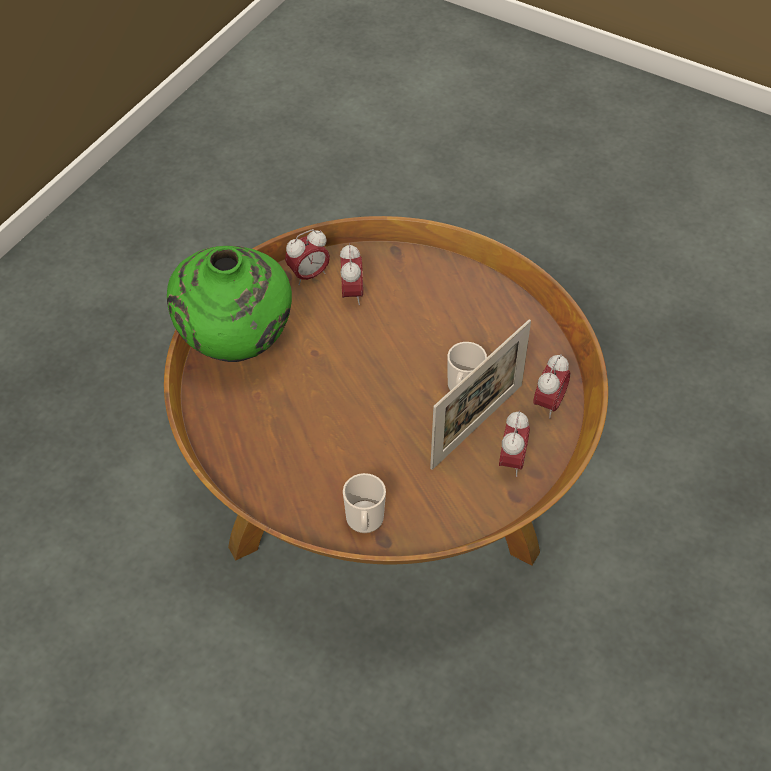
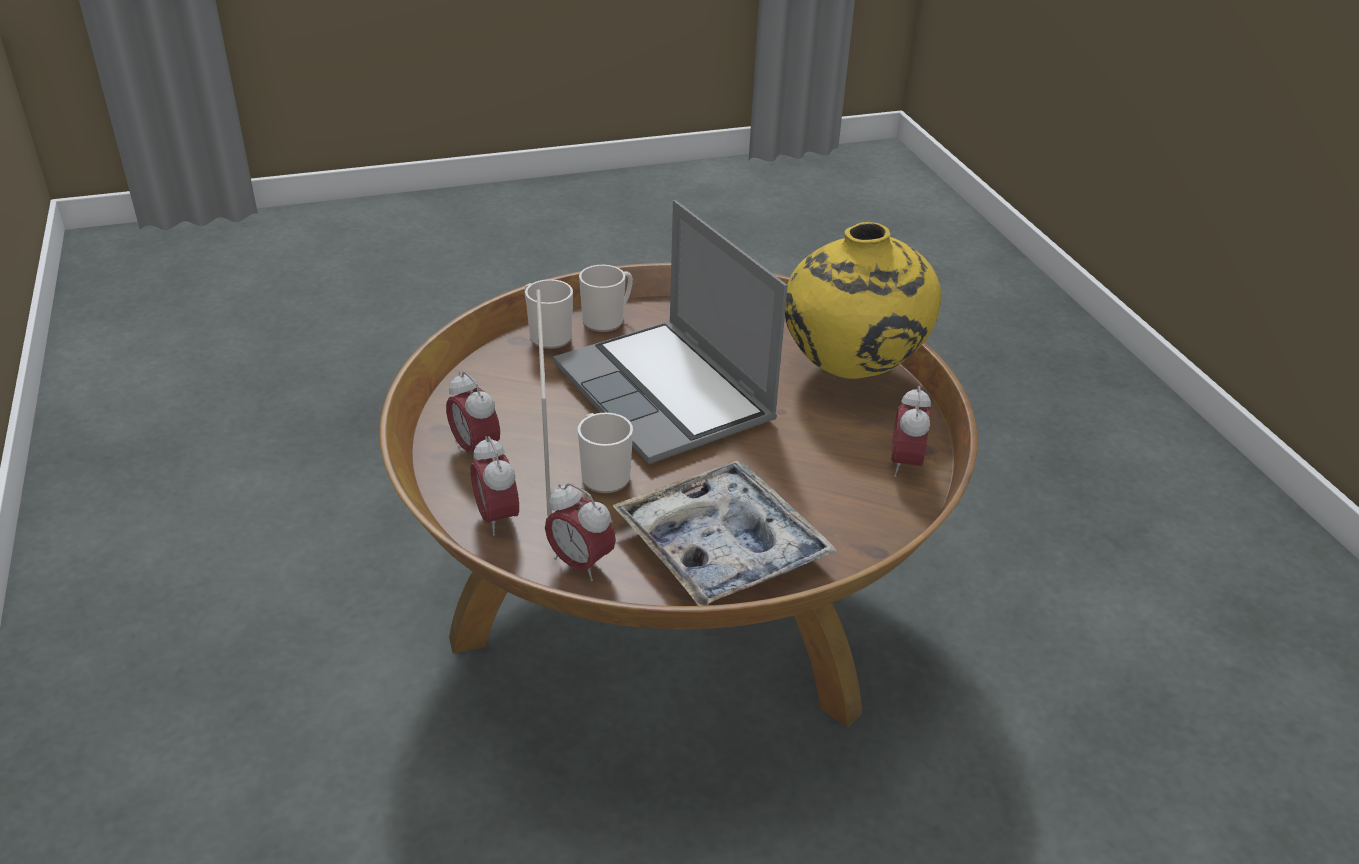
camera: 130 degrees right, 15 degrees down
(237, 344) = (851, 374): green vase -> yellow vase
(305, 508) = (607, 320): none -> mug
(352, 294) = (838, 478): alarm clock -> alarm clock (580, 564)
(357, 413) = (667, 395): none -> laptop
(460, 304) = (721, 547): none -> tray

